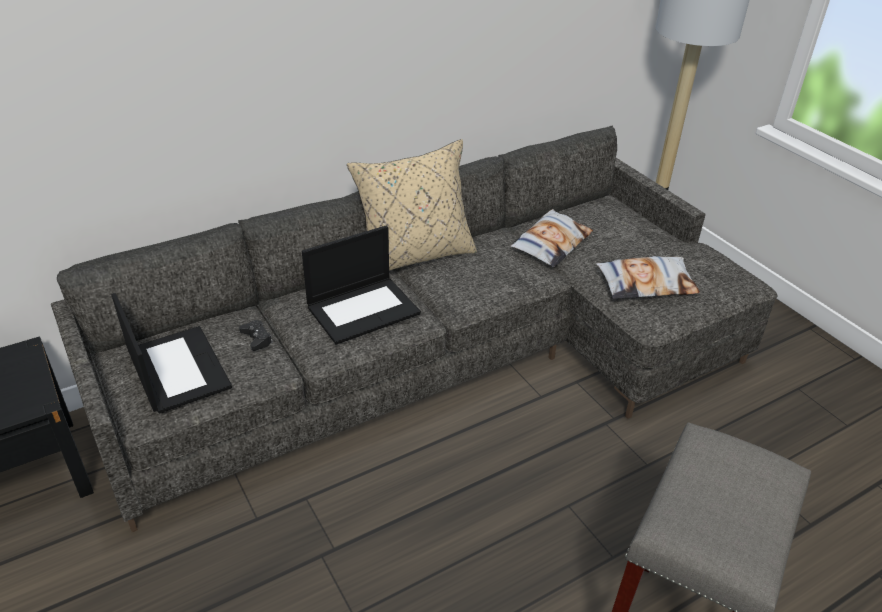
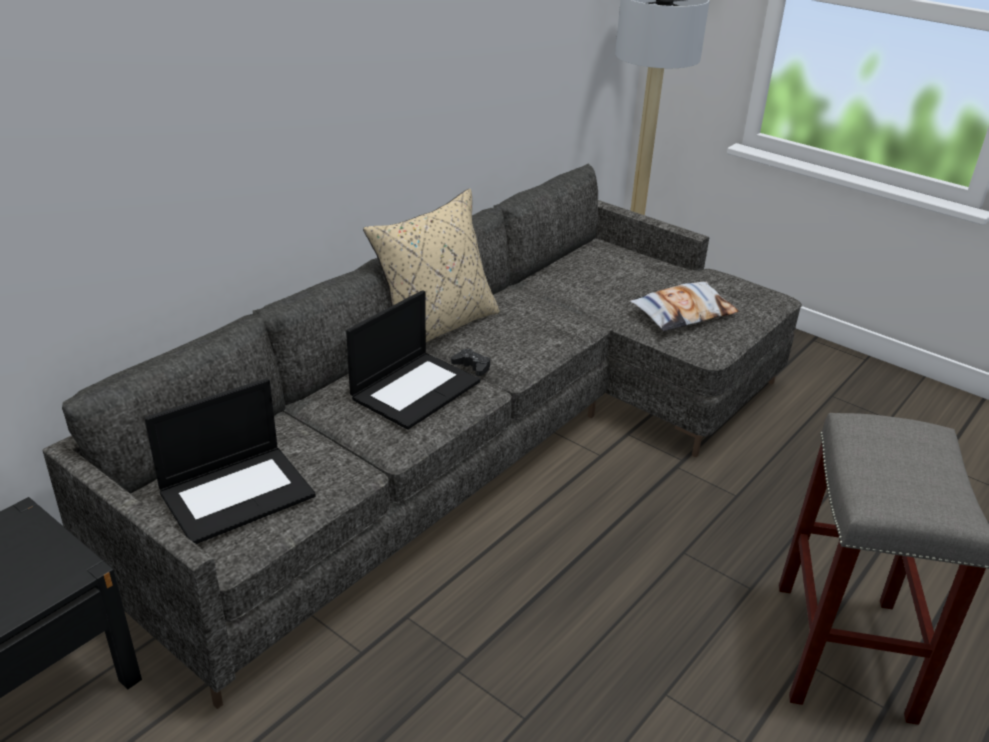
camera: 20 degrees left, 5 degrees down
(177, 369) = (238, 492): laptop -> laptop turned 105 degrees clockwise
(257, 339) = (312, 442): black game controller -> black game controller (472, 366)
(551, 243) = (568, 292): pillow -> none

